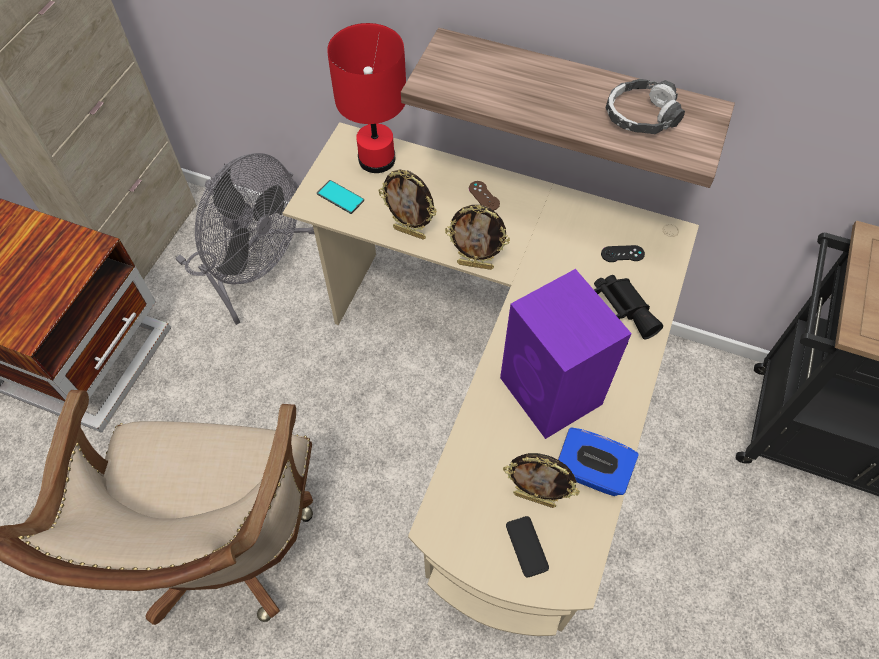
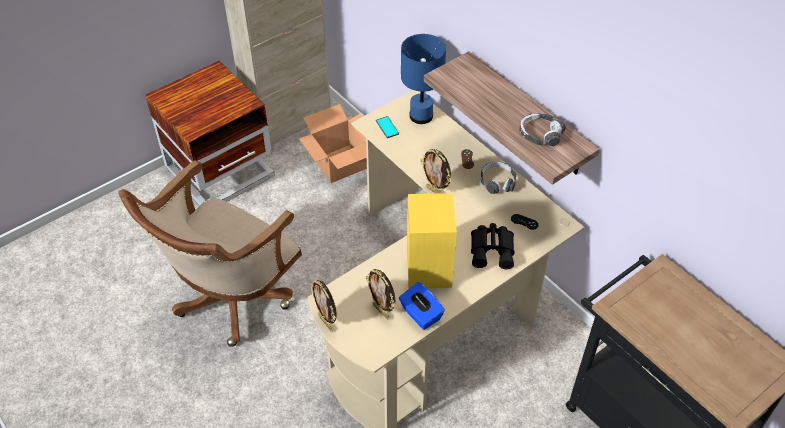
camera: 30 degrees right, 10 degrees down
(252, 268) = (340, 163): grey fan -> cardboard box
(376, 158) = (421, 115): red table lamp -> blue table lamp
(410, 232) = (412, 160): picture frame -> picture frame (326, 323)
(527, 546) = (361, 329): phone -> none
(546, 211) = (497, 181): none -> headphones
(552, 393) = (429, 270): purple speaker -> yellow speaker

